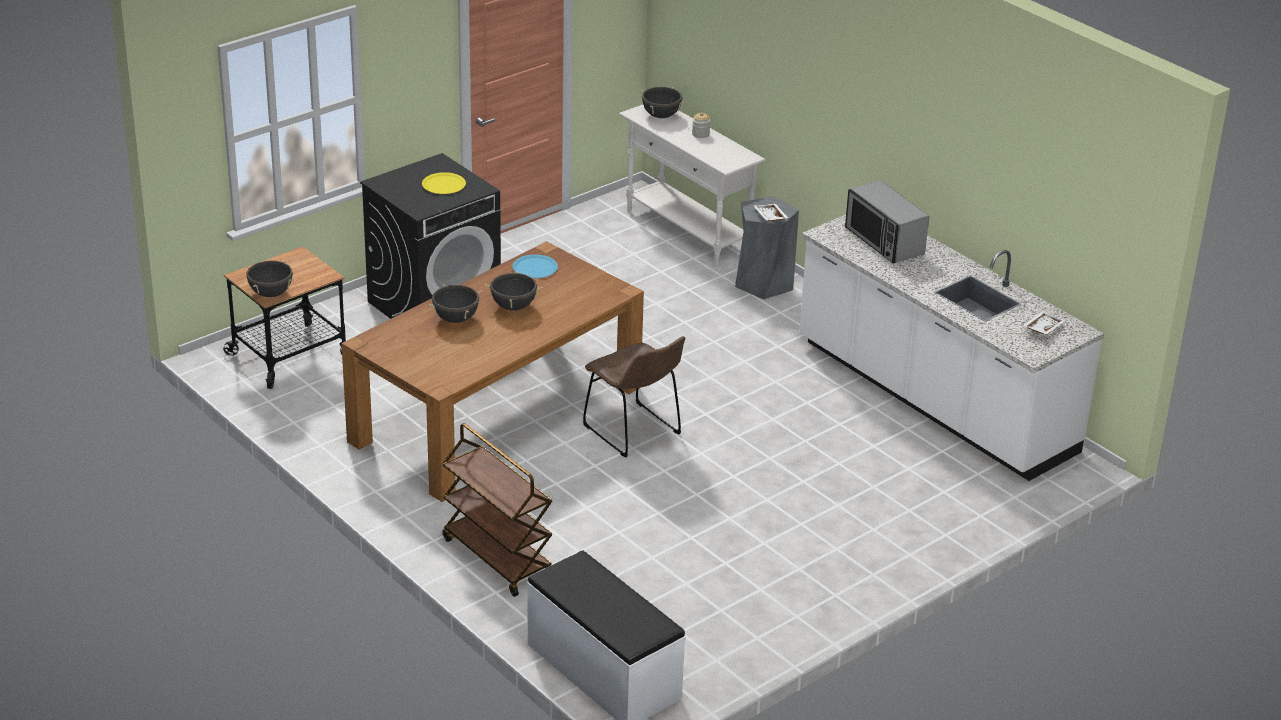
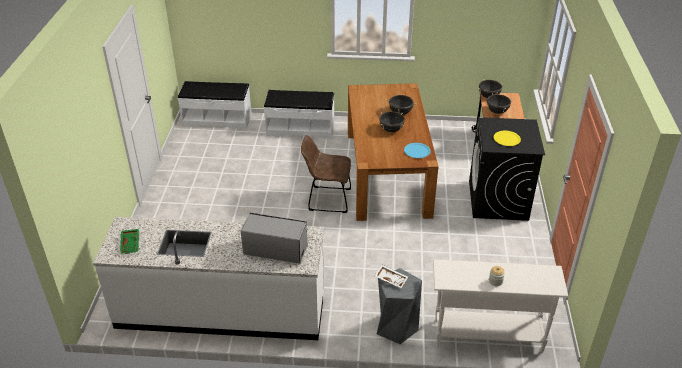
camera: 135 degrees right, 5 degrees up
(496, 558) = (300, 129): brown cart -> white bench
(661, 116) = (538, 280): black cooking pot -> black cooking pot (497, 111)
(1042, 328) = (131, 244): white tray -> green tray

